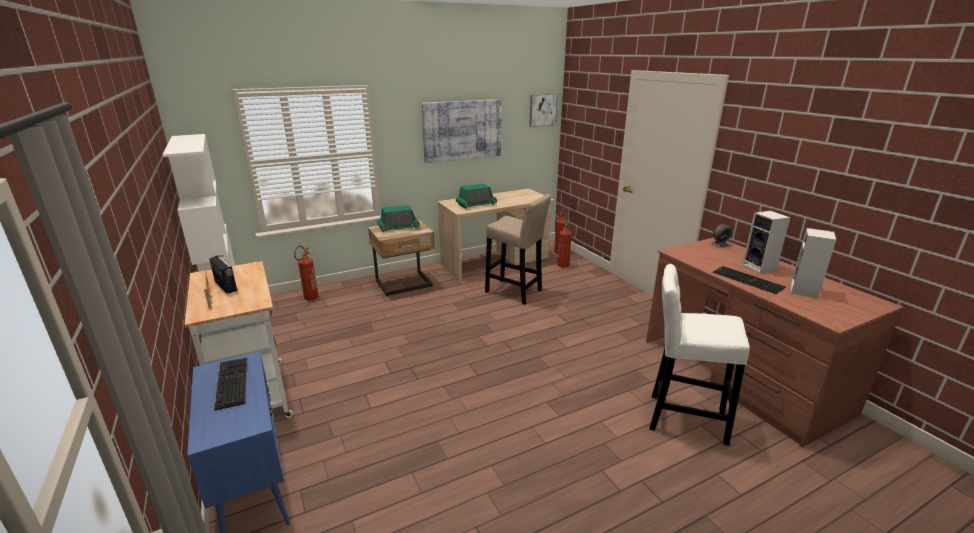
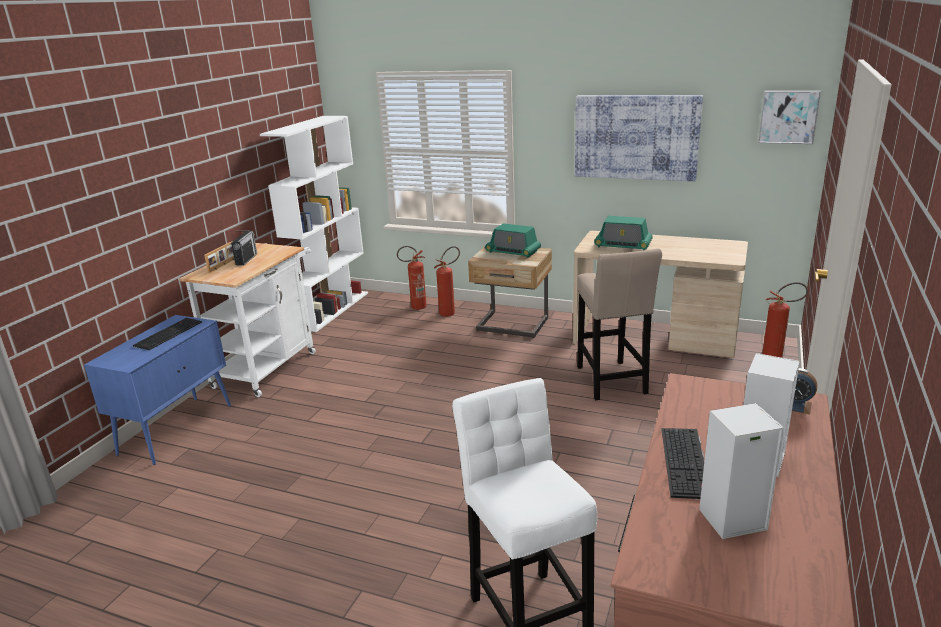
camera: 50 degrees right, 0 degrees up
(563, 264) = (745, 374): fire extinguisher -> fire extinguisher (450, 312)

